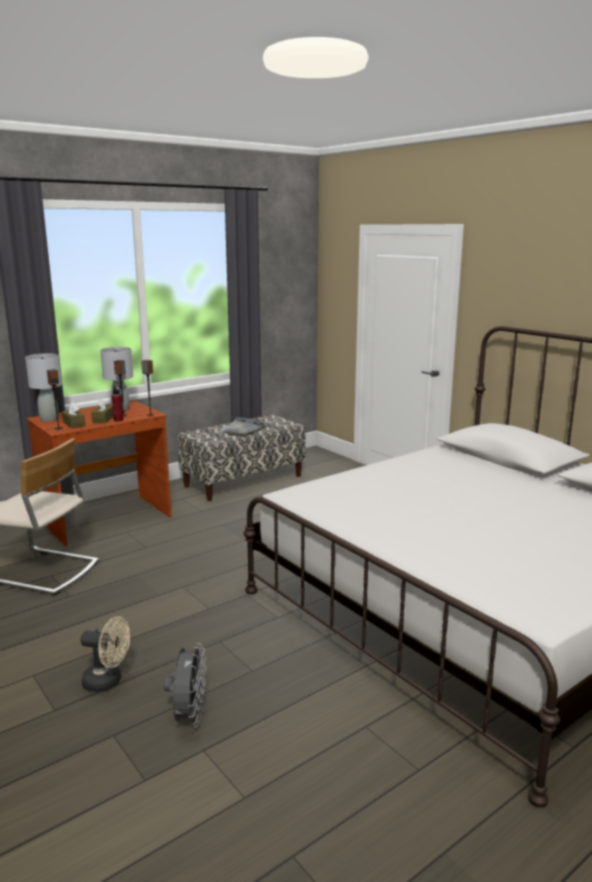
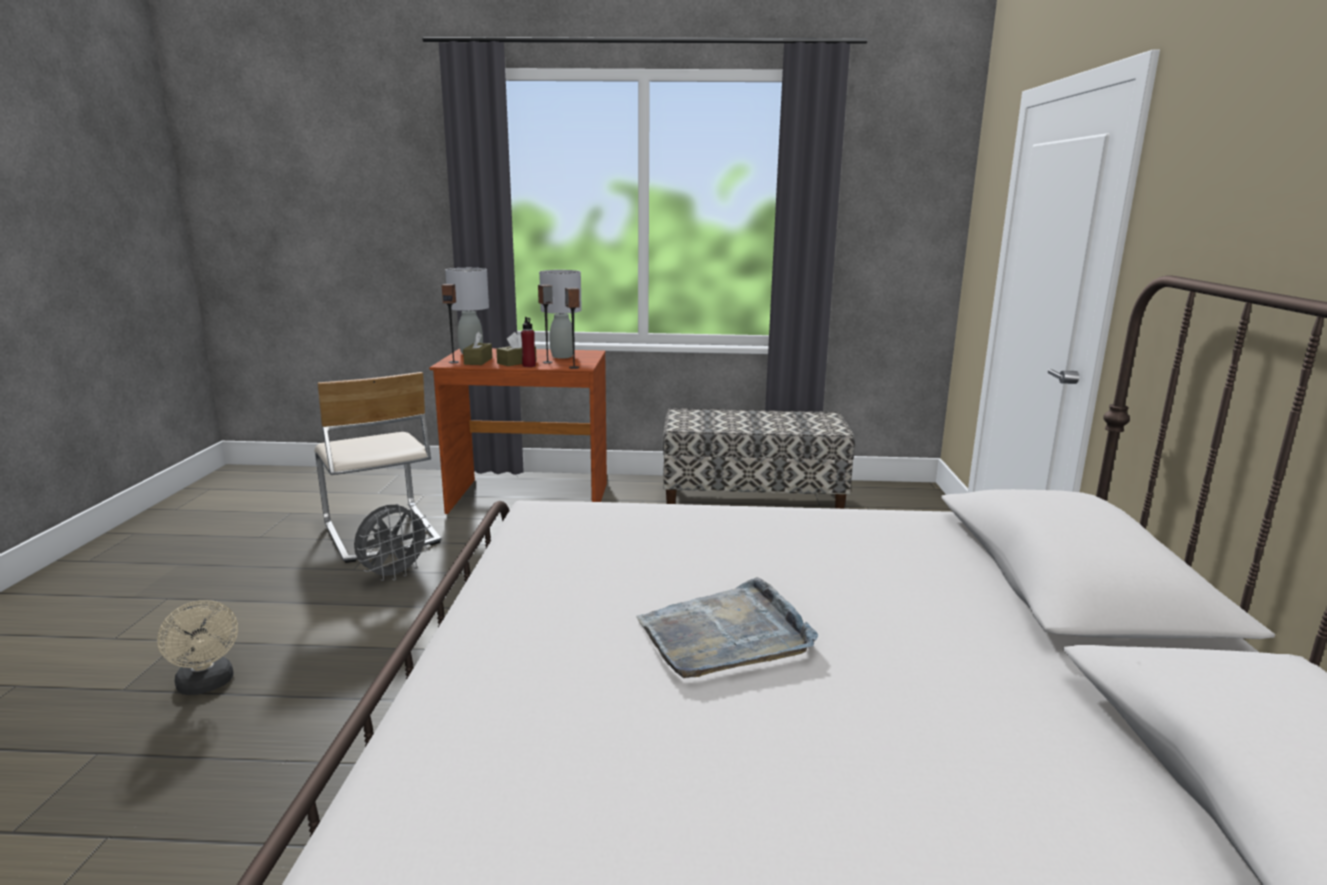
camera: 40 degrees right, 0 degrees up
(189, 717) = (177, 780): grey fan -> grey fan (394, 575)
(242, 429) = (753, 422): grey tray -> grey tray (725, 634)

